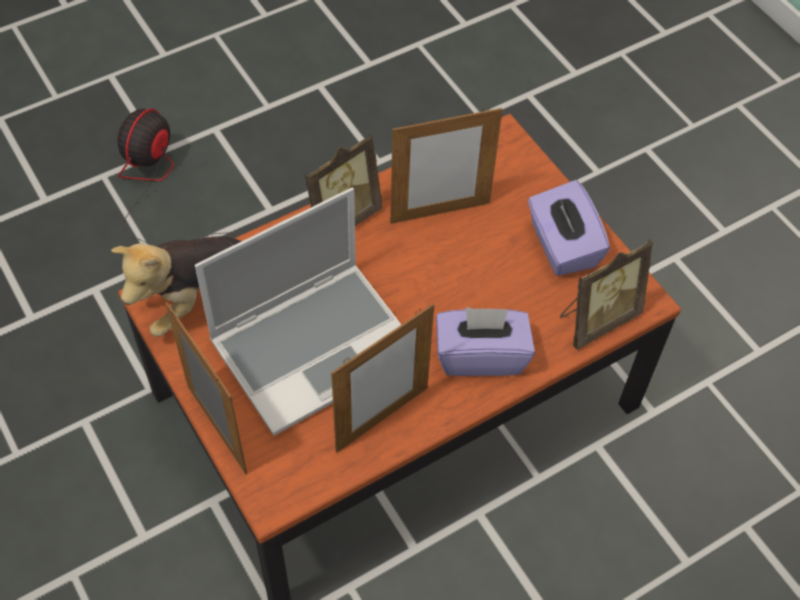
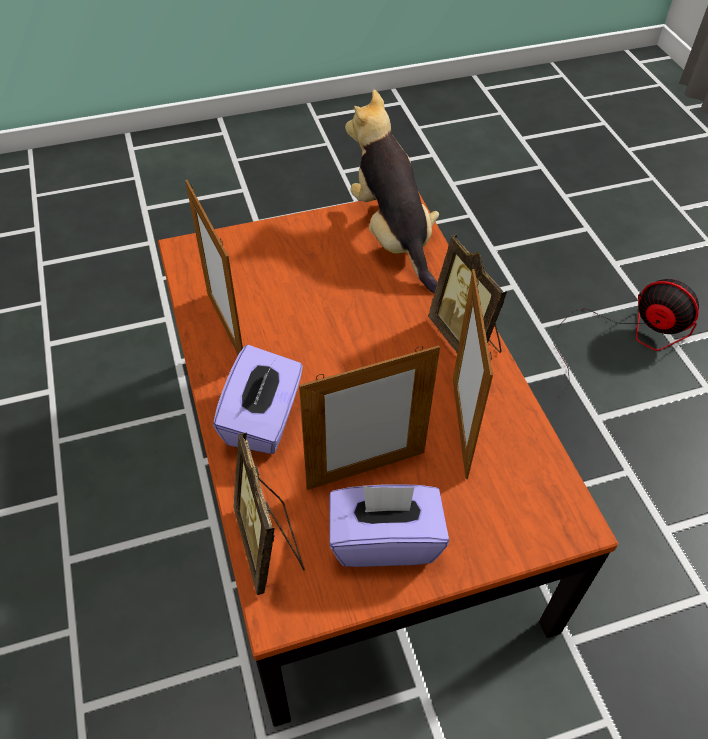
camera: 105 degrees right, 5 degrees down
(216, 429) = (262, 227): picture frame -> picture frame (366, 470)
(315, 345) = (320, 298): laptop -> none

